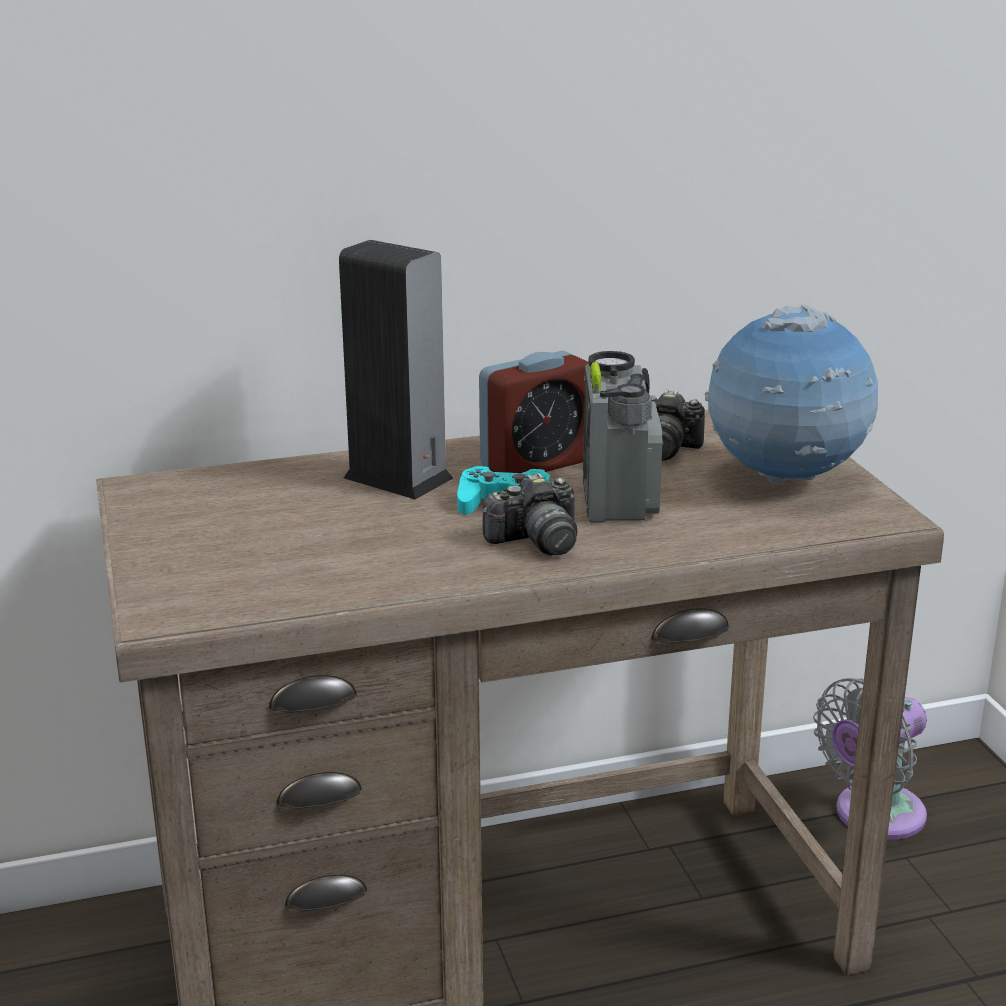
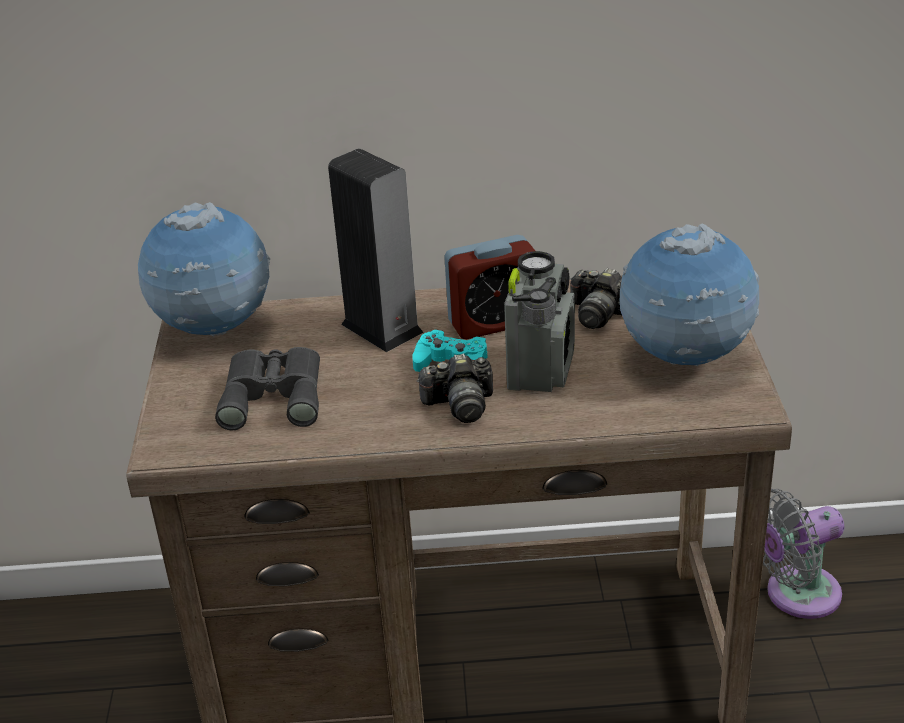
camera: 15 degrees right, 10 degrees up
(177, 495) = (215, 330): none -> globe
(287, 549) = (274, 394): none -> grey binoculars

